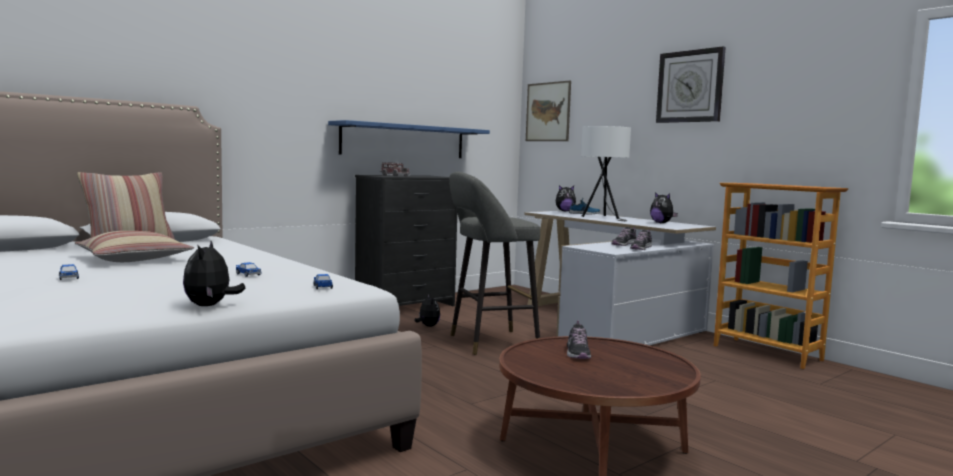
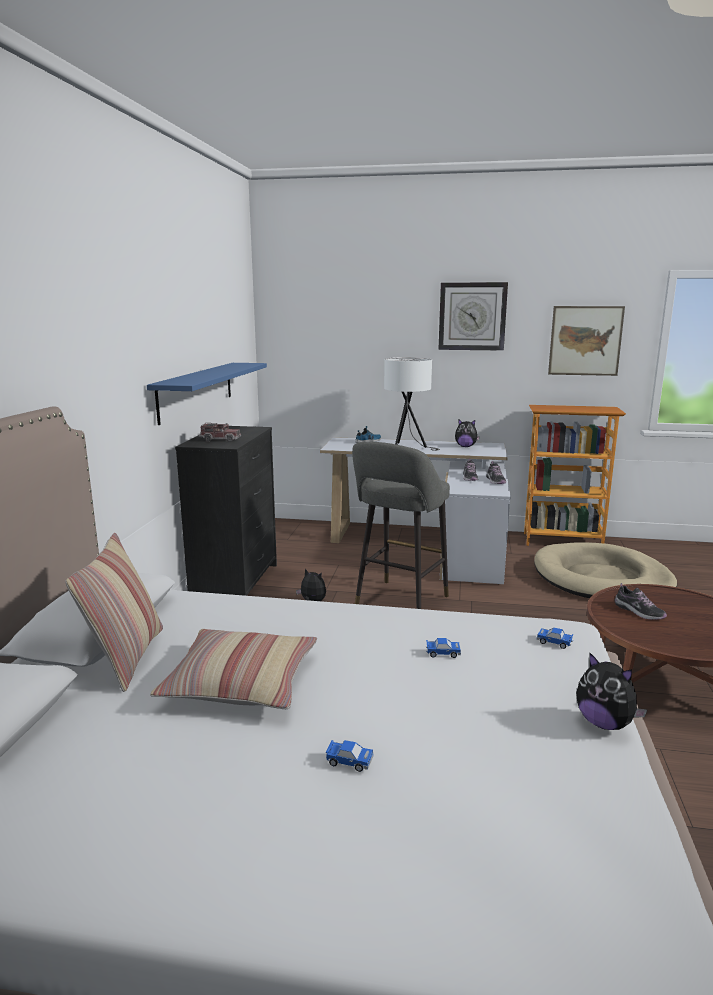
camera: 40 degrees left, 10 degrees up
(548, 112) = (297, 333): picture -> picture (585, 341)
(564, 211) = (340, 440): plush toy -> none
(735, 382) = (601, 579): none -> beige dog bed

